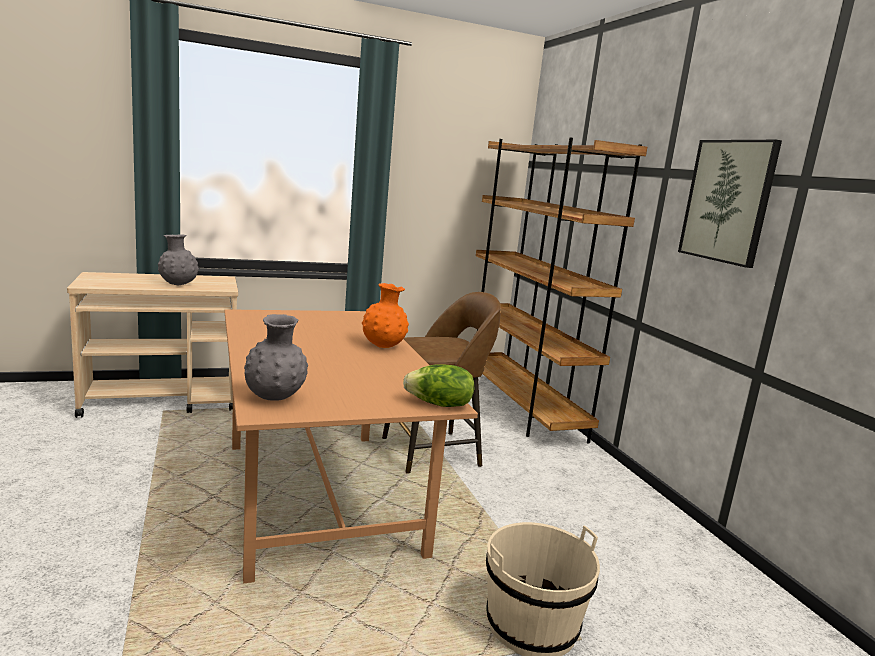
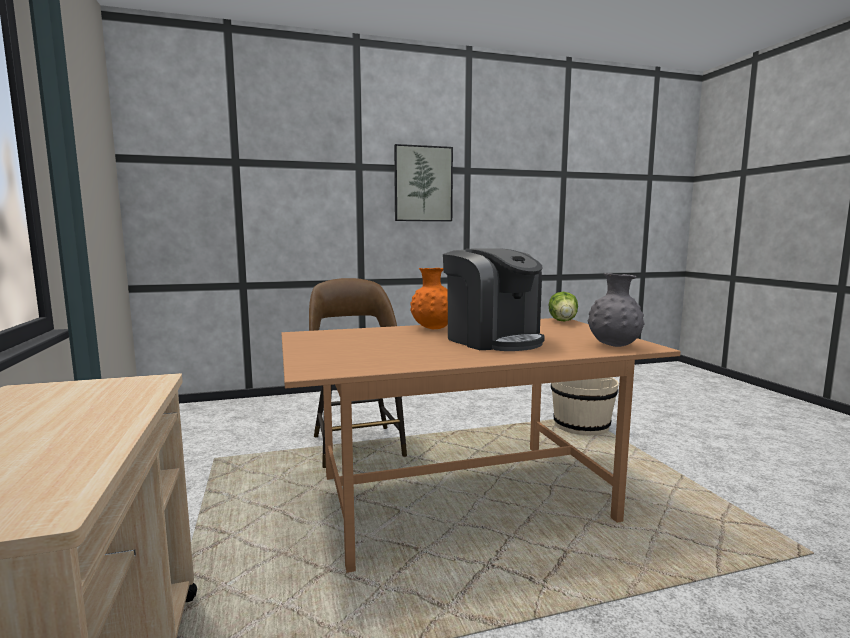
camera: 85 degrees left, 5 degrees down
(178, 285) = (95, 412): grey vase -> none
(323, 359) = (493, 340): none -> coffee machine
(520, 407) = (257, 406): brown bookcase -> none

